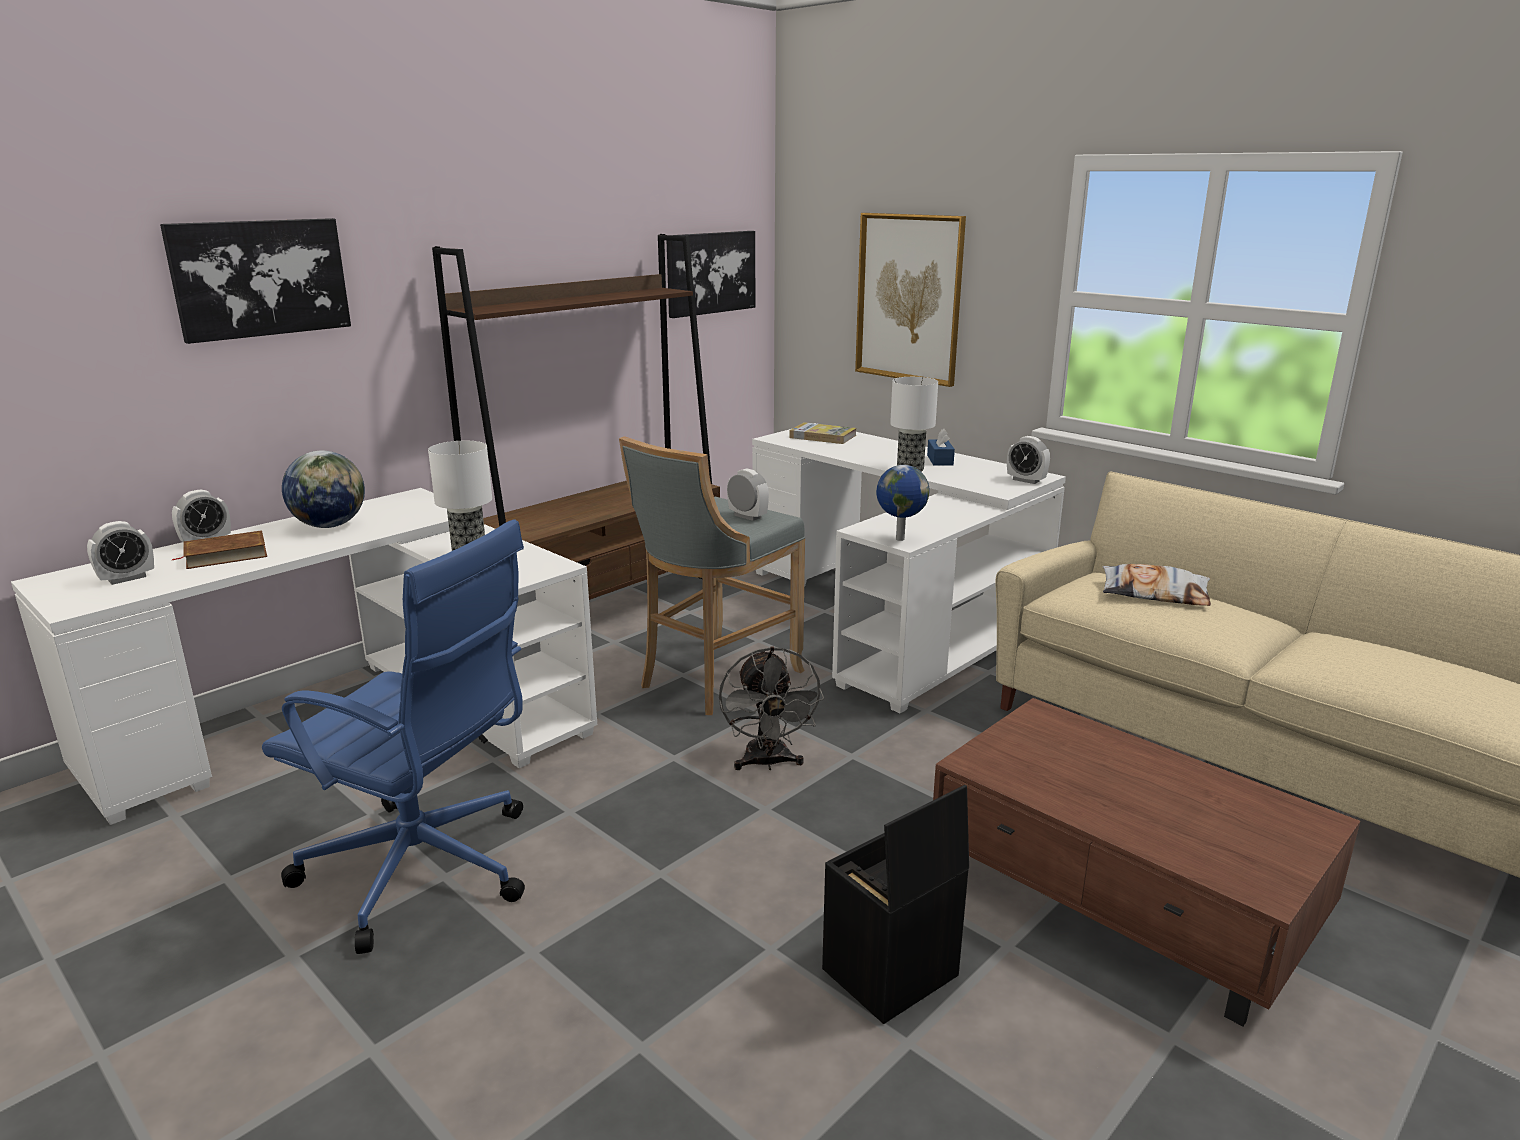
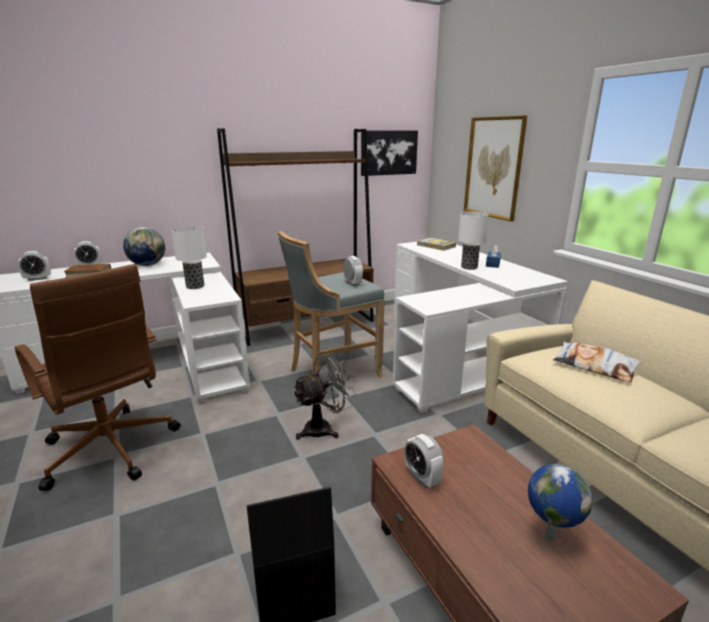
camera: 20 degrees right, 0 degrees up
(260, 278) = (124, 139): picture -> none
(425, 871) = (111, 450): blue office chair -> brown office chair
(768, 763) = (324, 428): grey fan -> grey fan turned 135 degrees counterclockwise
(899, 539) = (427, 306): globe -> globe (548, 536)
(1026, 480) = (537, 281): alarm clock -> alarm clock (422, 477)

